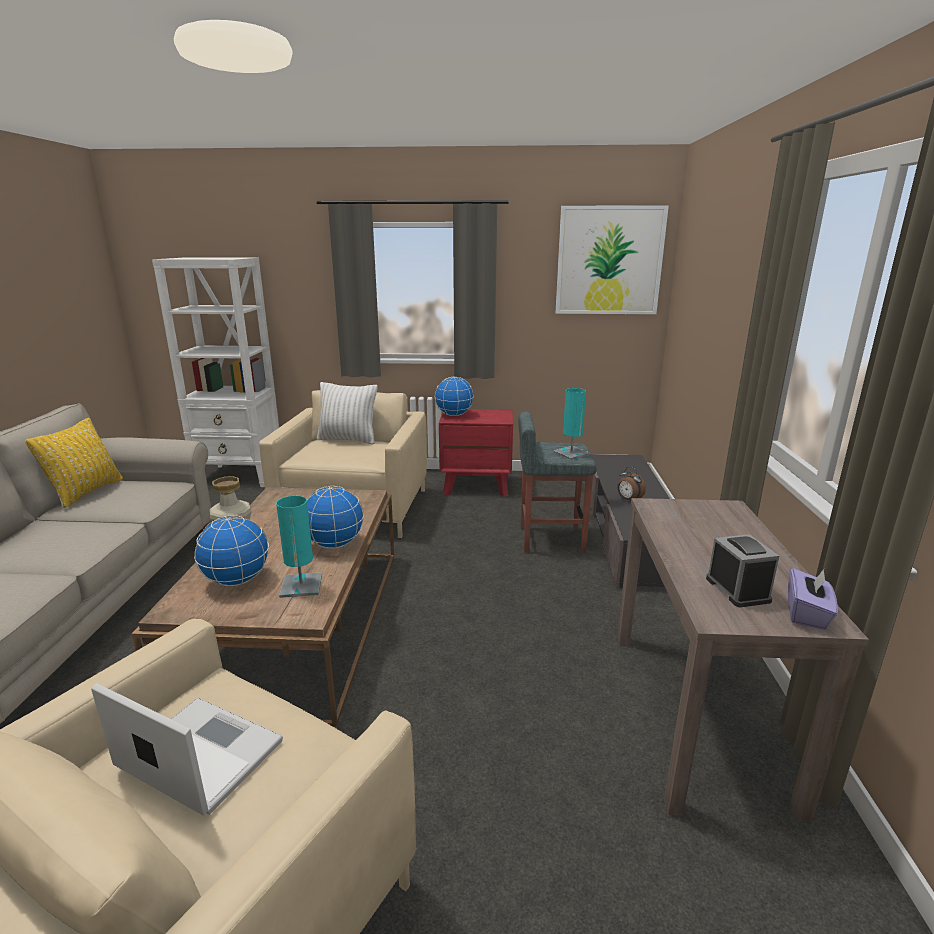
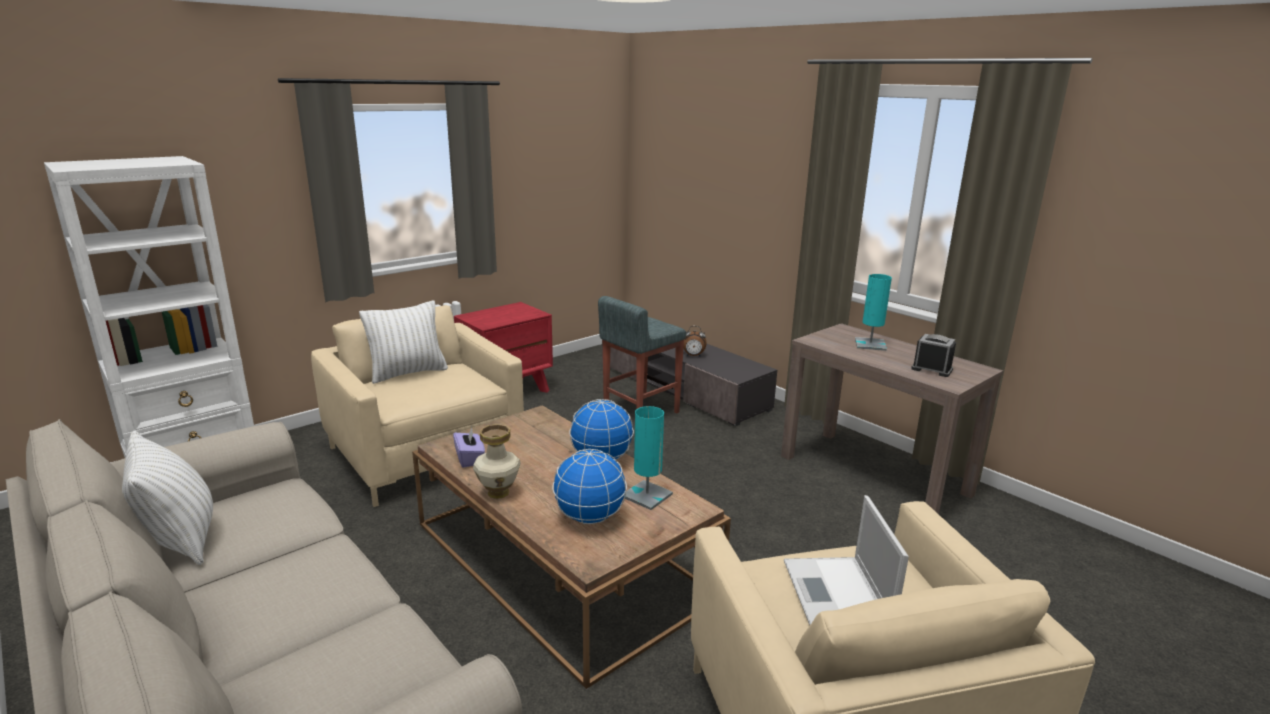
camera: 45 degrees left, 0 degrees up
(86, 492) = (180, 539): yellow pillow -> white pillow
(198, 754) = (837, 594): laptop -> laptop turned 75 degrees counterclockwise
(454, 415) = (480, 319): globe -> none
(571, 453) = (657, 325): turquoise table lamp -> turquoise table lamp (870, 344)
(609, 261) = (581, 140): picture -> none
(807, 614) = (970, 369): purple tissue box -> purple tissue box (470, 459)

